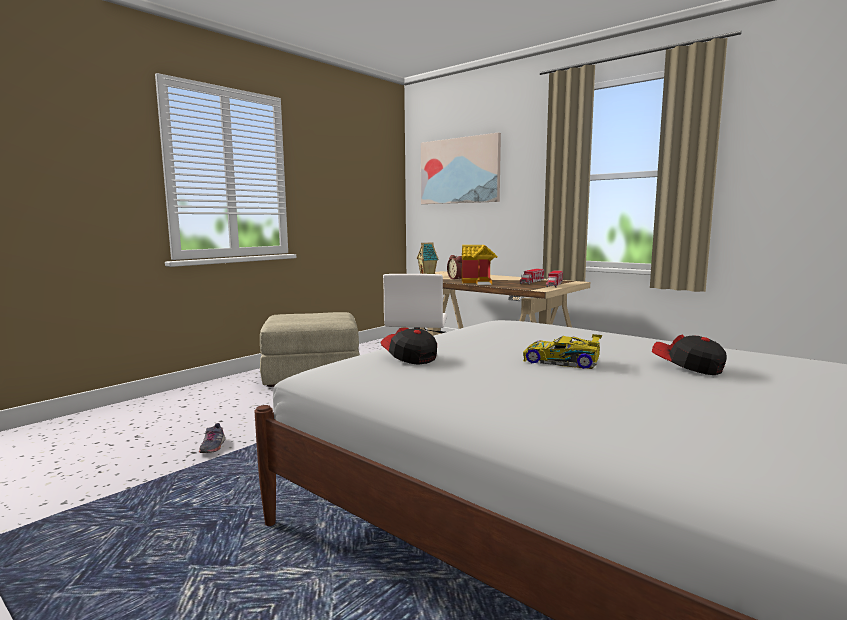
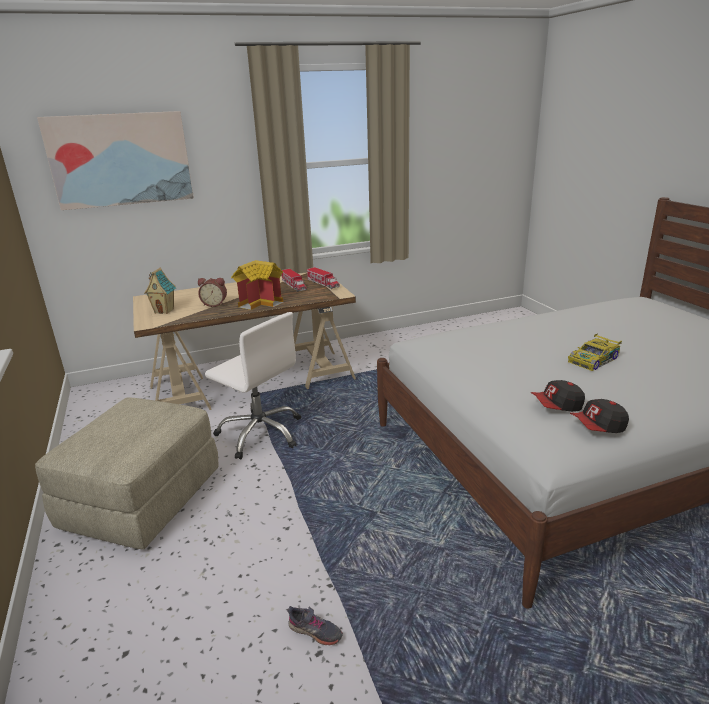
camera: 60 degrees left, 15 degrees up
(687, 367) = (621, 334): cap -> cap (598, 427)

